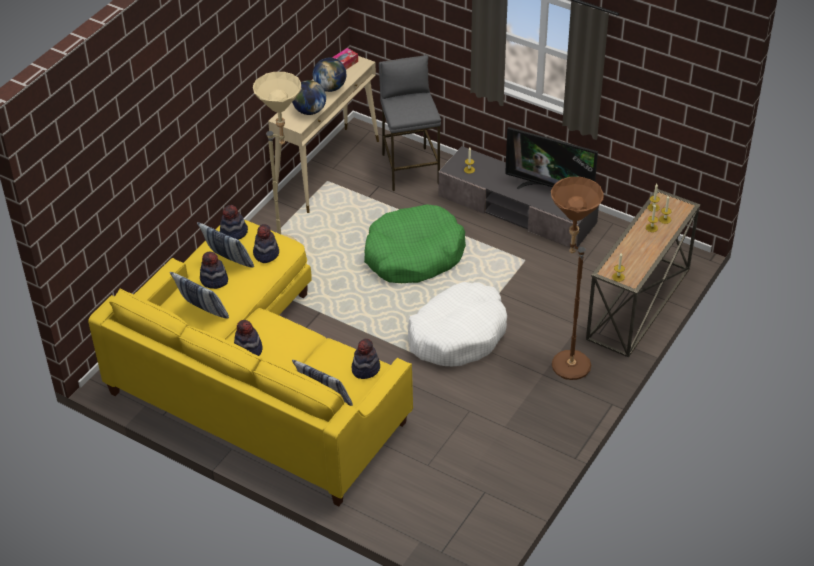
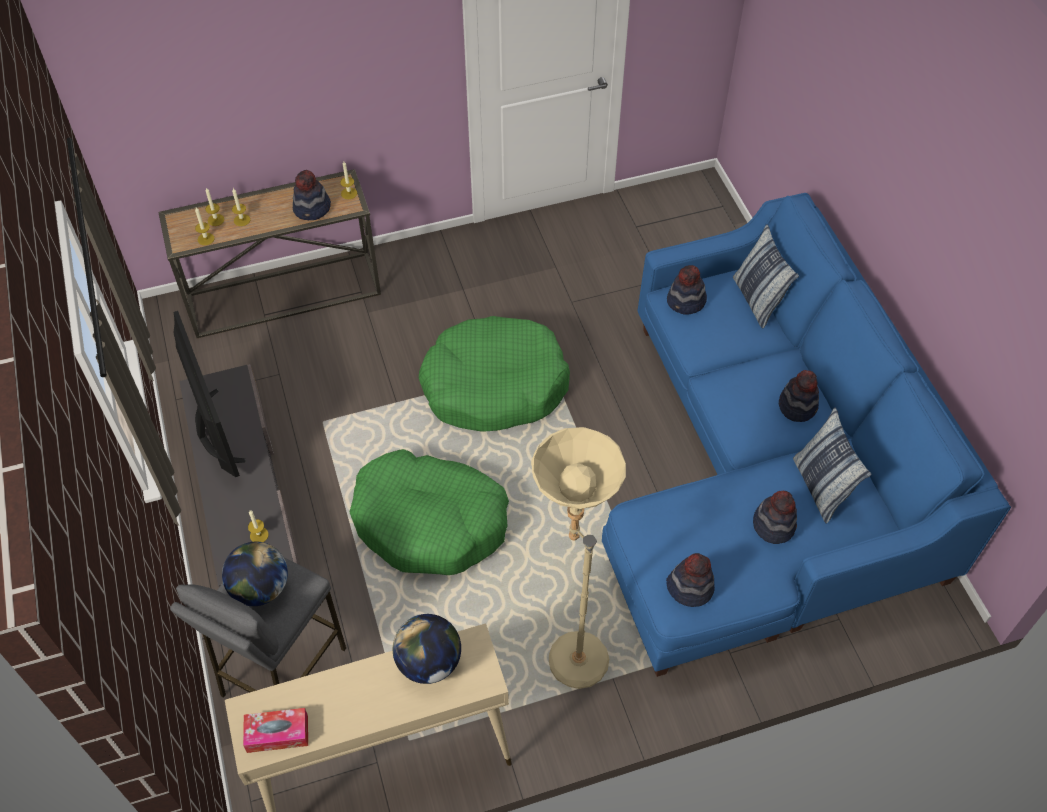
camera: 140 degrees left, 10 degrees up
(228, 262) = (733, 542): pillow -> none
(256, 383) = (763, 478): yellow sofa -> blue sofa
(266, 253) = (675, 520): hat -> hat (312, 209)
(330, 88) = (350, 692): globe -> globe (260, 588)
(458, 334) = (494, 386): white dog bed -> green dog bed
(565, 360) = (426, 288): brown floor lamp -> none

